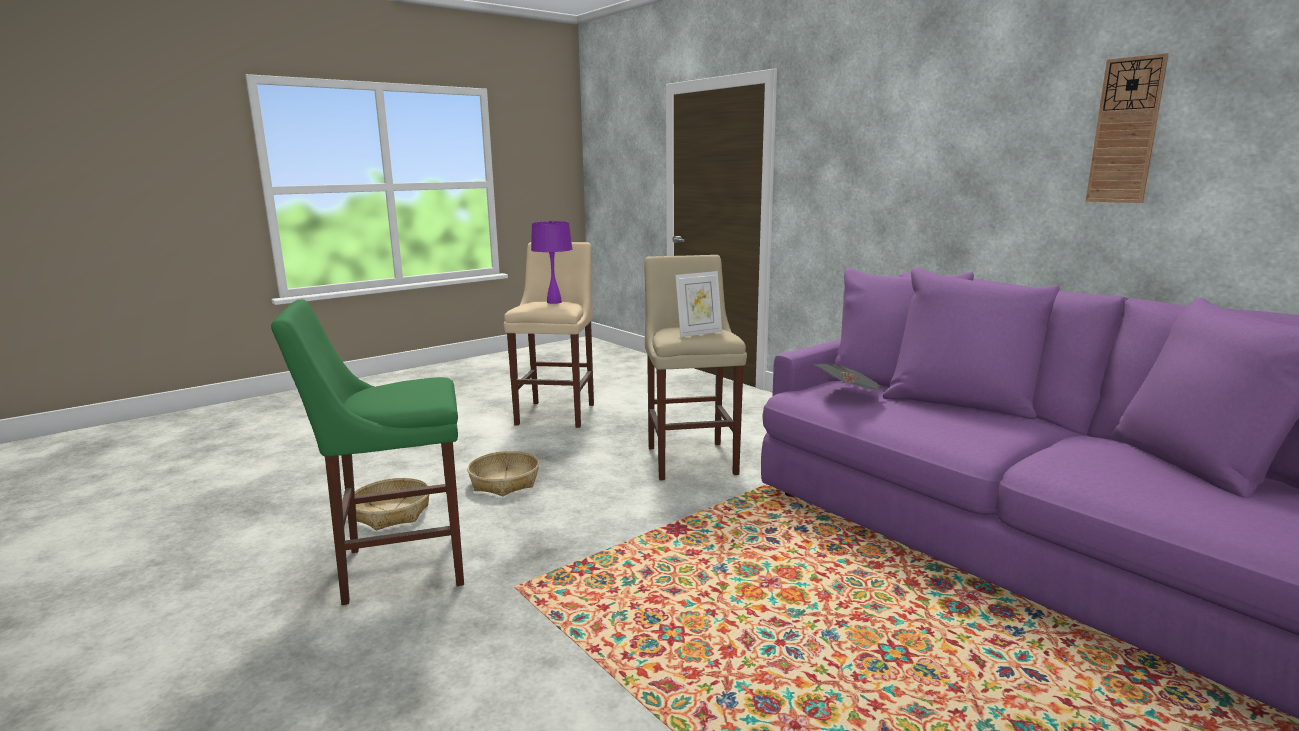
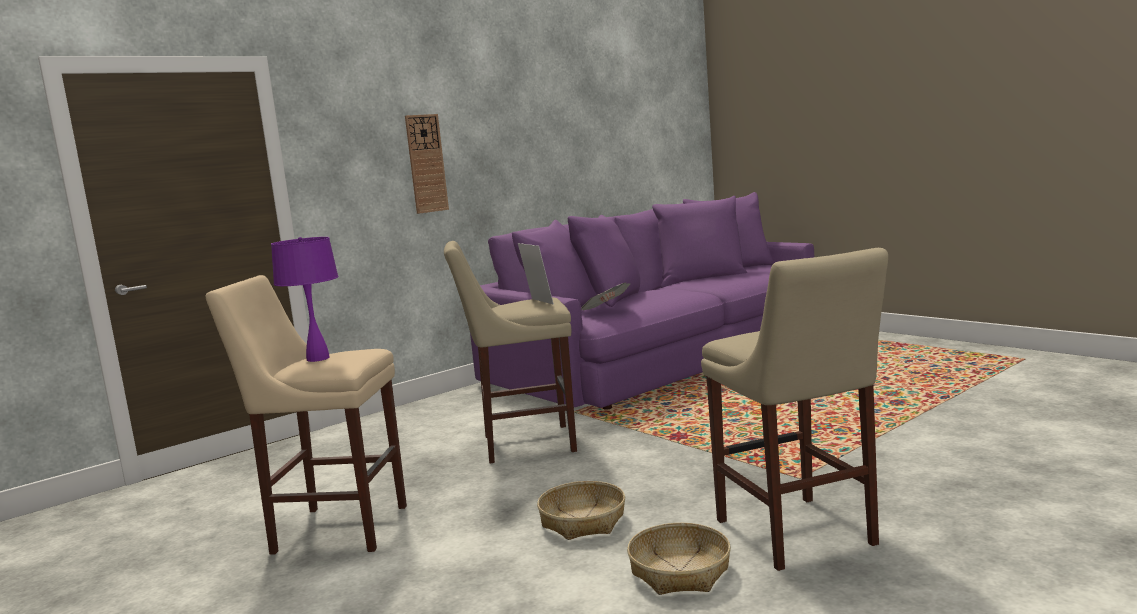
camera: 90 degrees left, 5 degrees down
(397, 567) = (798, 535): green stool -> beige stool
(1125, 131) = (562, 124): wall clock -> wall clock (426, 163)

